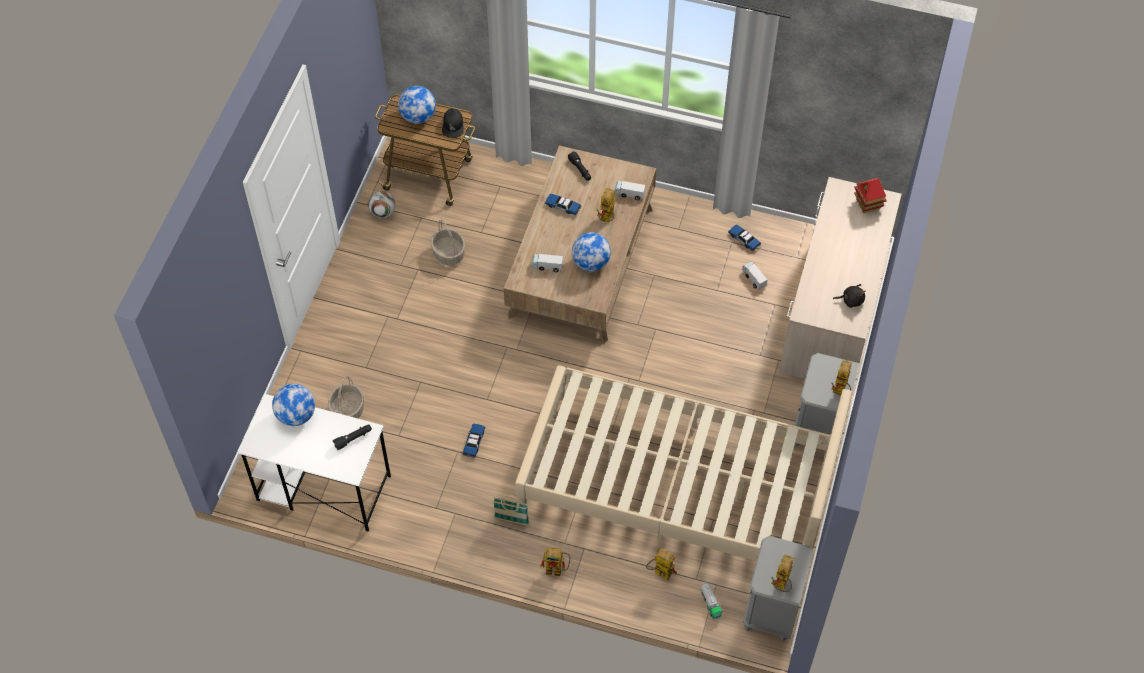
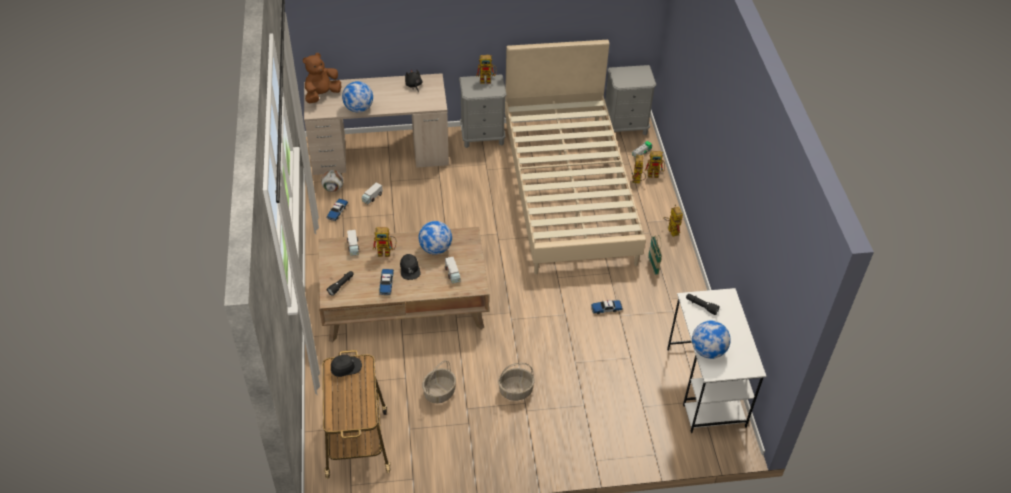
camera: 115 degrees left, 10 degrees down
(348, 410) = (630, 400): basket -> basket (516, 390)
(383, 212) = (417, 461): football -> football (333, 188)
(418, 116) = (345, 399): globe -> globe (359, 108)
(573, 231) = (409, 269): none -> black cap
(781, 585) = (643, 74): toy robot -> toy robot (655, 174)
(868, 204) = (322, 95): toy house -> brown plush toy

